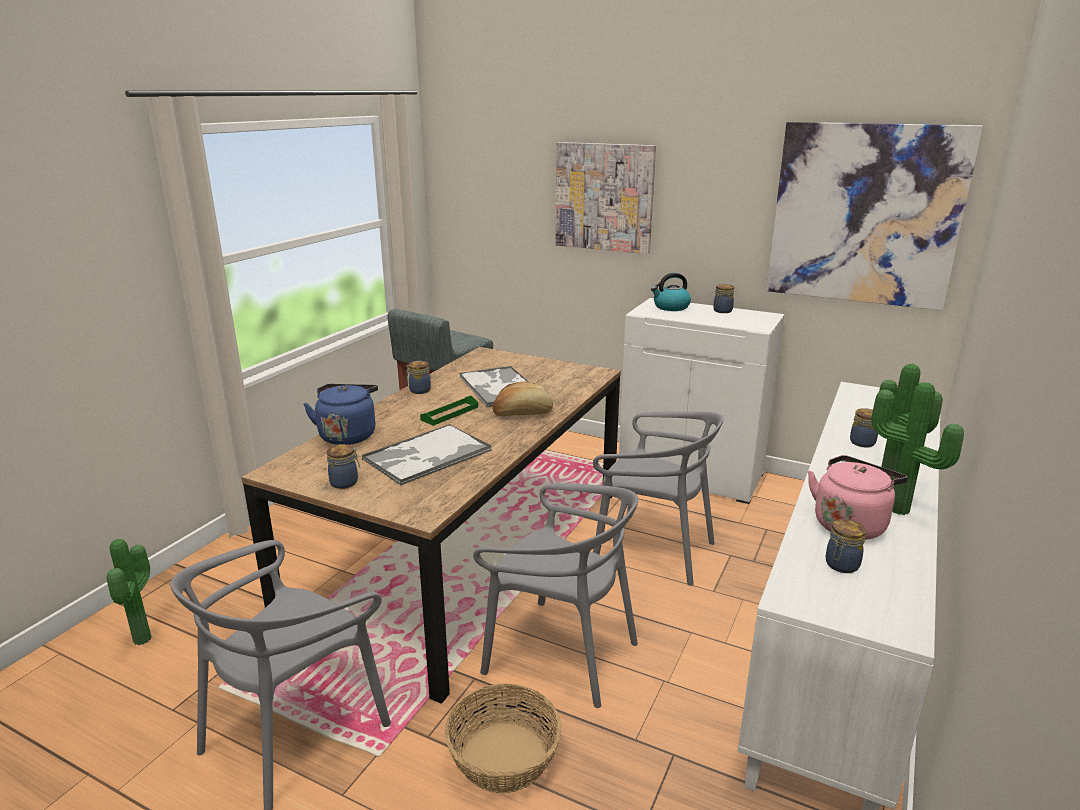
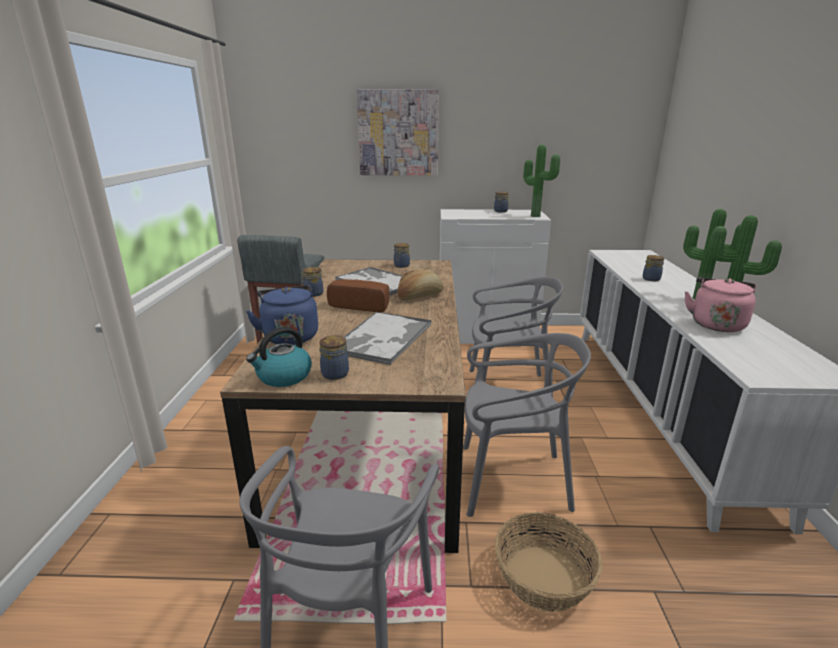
camera: 25 degrees left, 0 degrees up
(146, 639) = (108, 601): potted plant -> potted plant (536, 216)
(450, 413) = (361, 305): green tray -> bread
(670, 307) = (464, 212): kettle -> kettle (283, 377)
(841, 565) = (750, 349): jar -> jar (401, 266)
(865, 215) = (589, 134): picture -> none

